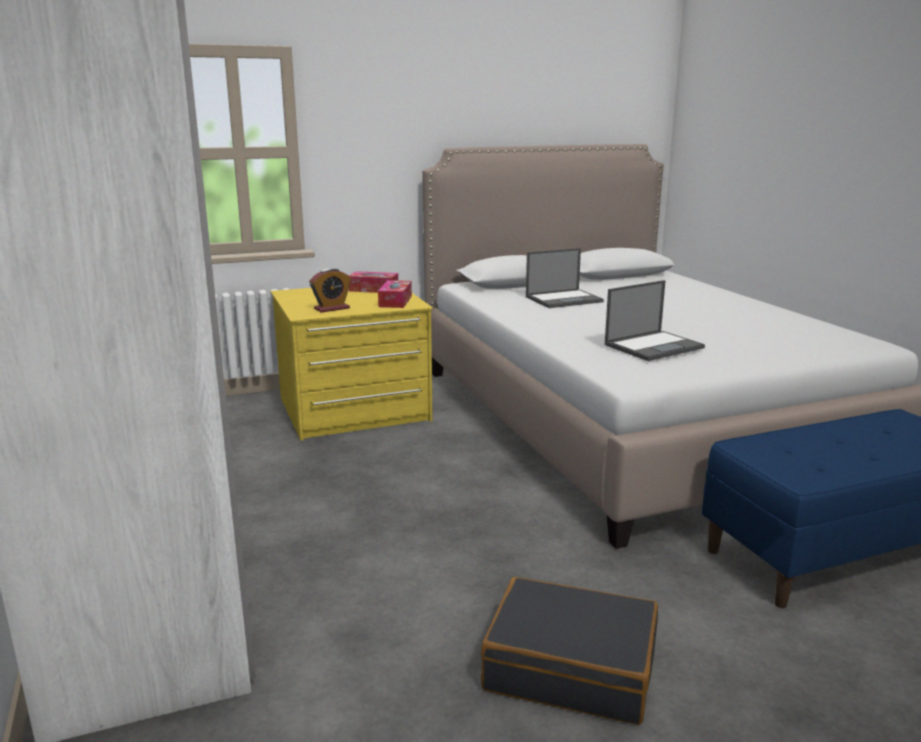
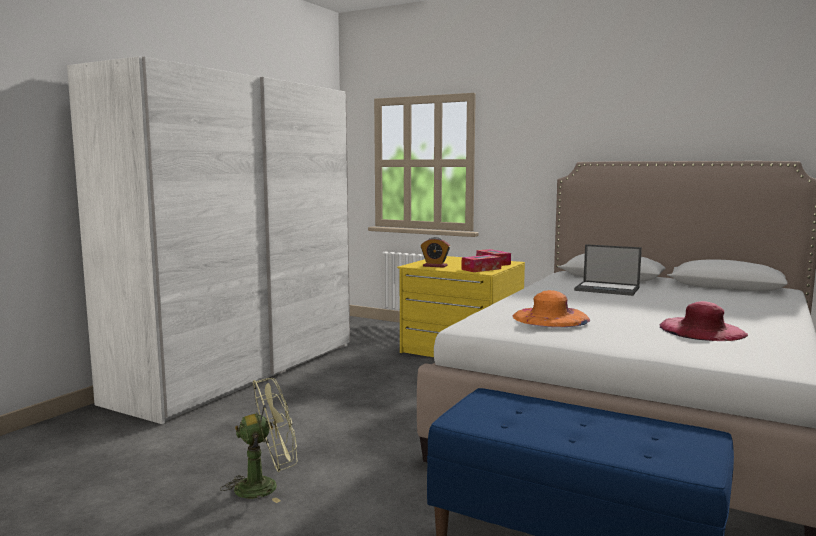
camera: 50 degrees right, 10 degrees down
(571, 667) = (265, 486): black suitcase -> green fan
(654, 346) = (550, 317): laptop -> orange hat
(749, 325) = (702, 330): none -> pink hat

